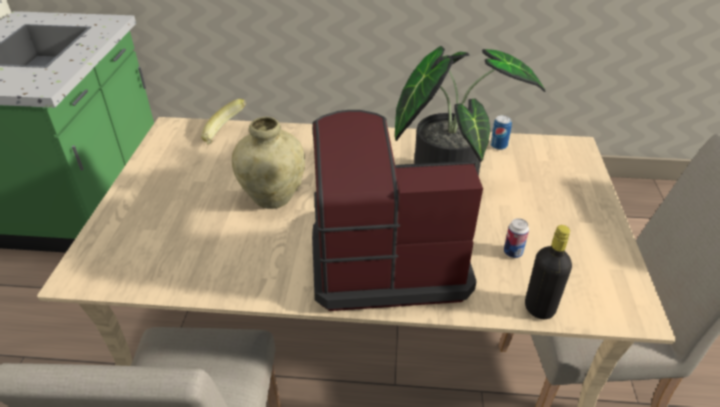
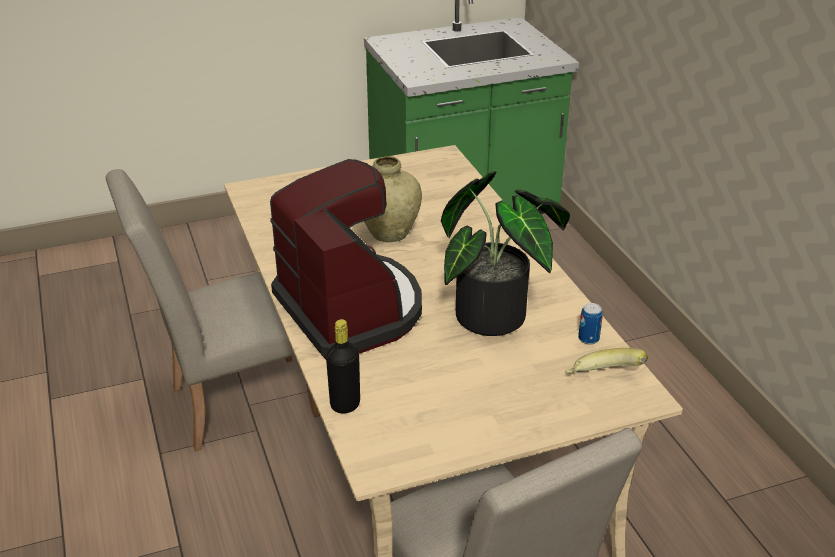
camera: 65 degrees right, 5 degrees down
(225, 136) = (455, 183): banana -> banana (603, 379)
(513, 252) = (410, 377): can -> none

